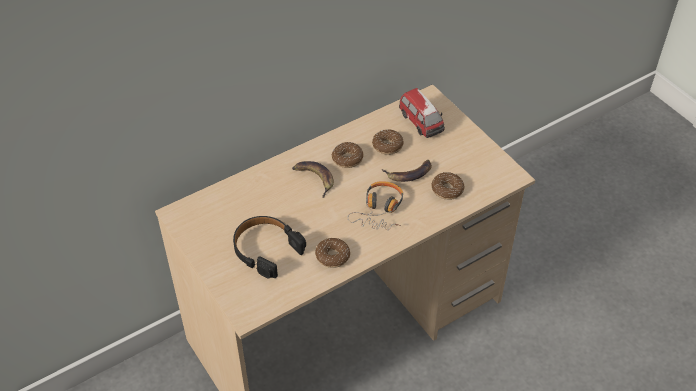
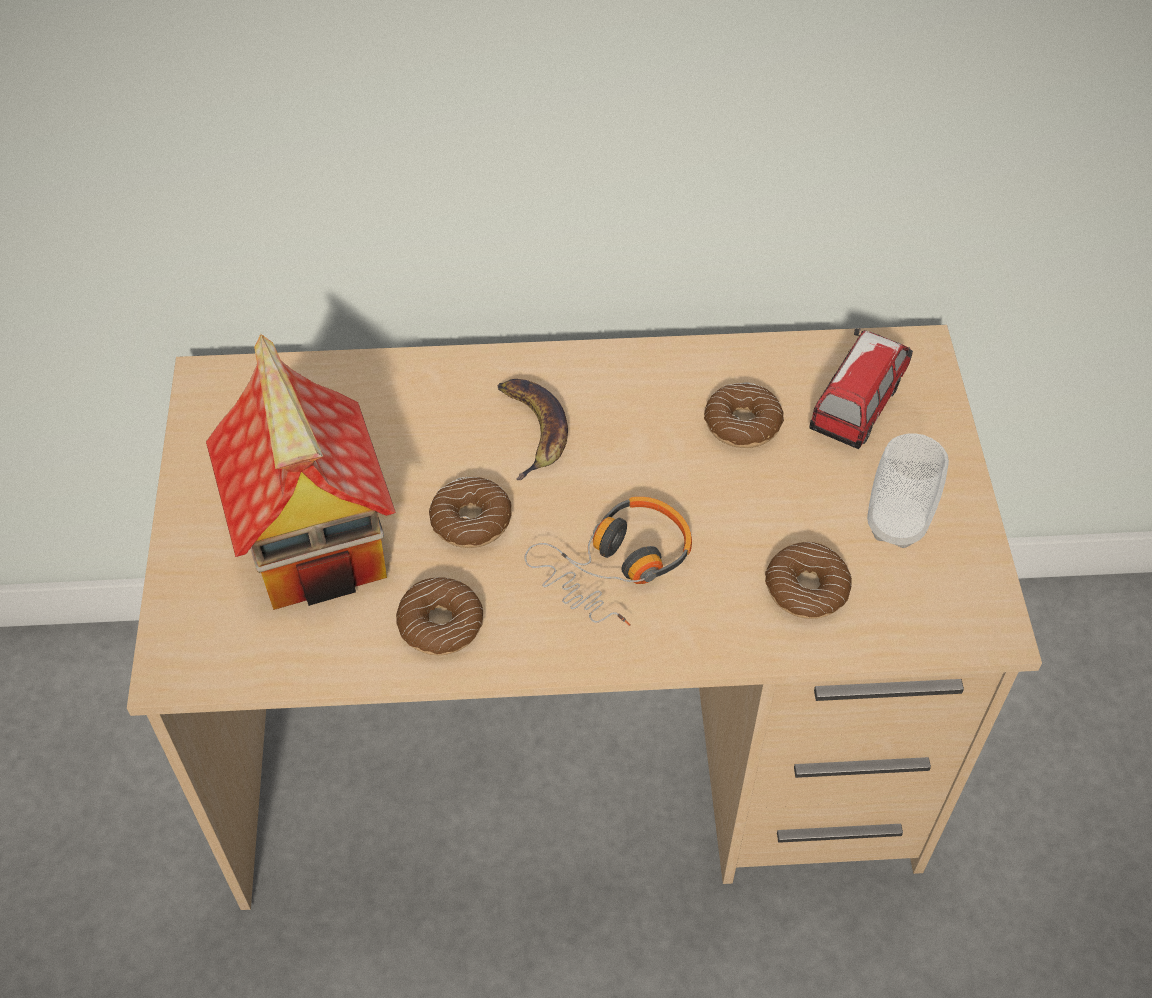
camera: 30 degrees right, 5 degrees up
(266, 250) = (318, 542): black headphones -> toy house
(347, 159) = (633, 415): donut -> donut (471, 520)
(409, 173) = (745, 510): banana -> none
(421, 123) = (857, 404): toy car -> toy car turned 150 degrees counterclockwise
(462, 157) = (896, 525): none -> cup

